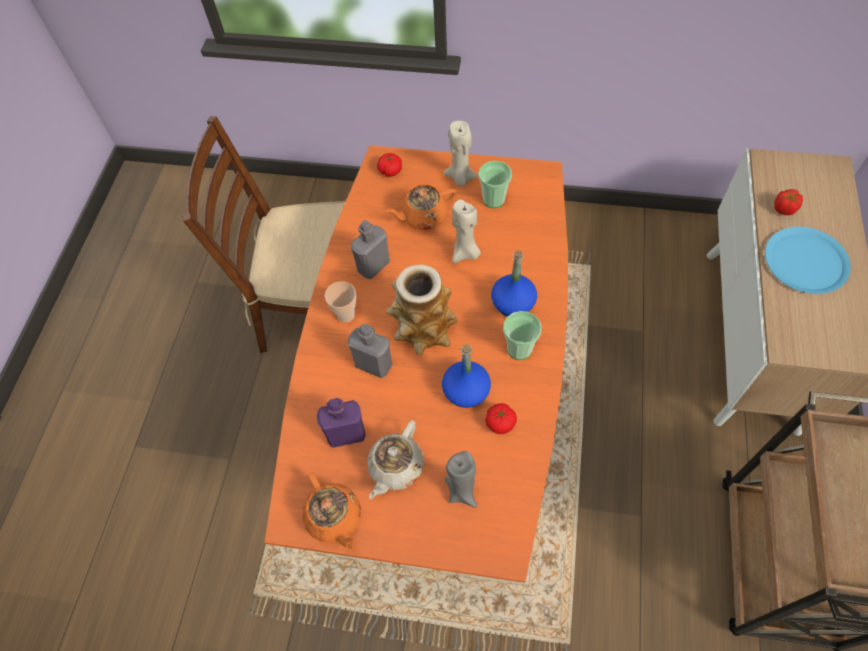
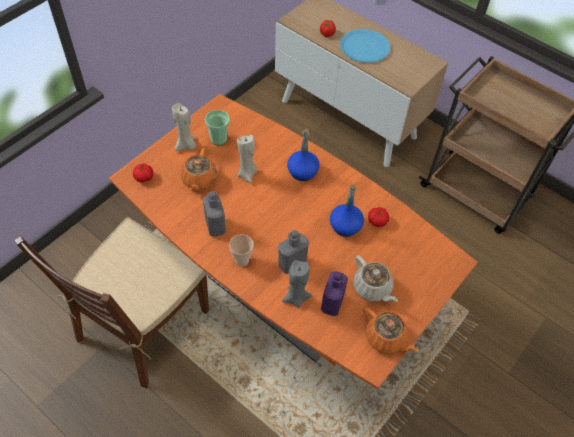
camera: 65 degrees left, 5 degrees down
(334, 518) = (386, 338): orange teapot -> orange teapot turned 45 degrees clockwise
(424, 328) = (285, 224): vase -> none
(462, 491) = (408, 262): grey candle -> grey candle (296, 298)
(519, 349) = (335, 186): cup -> none

